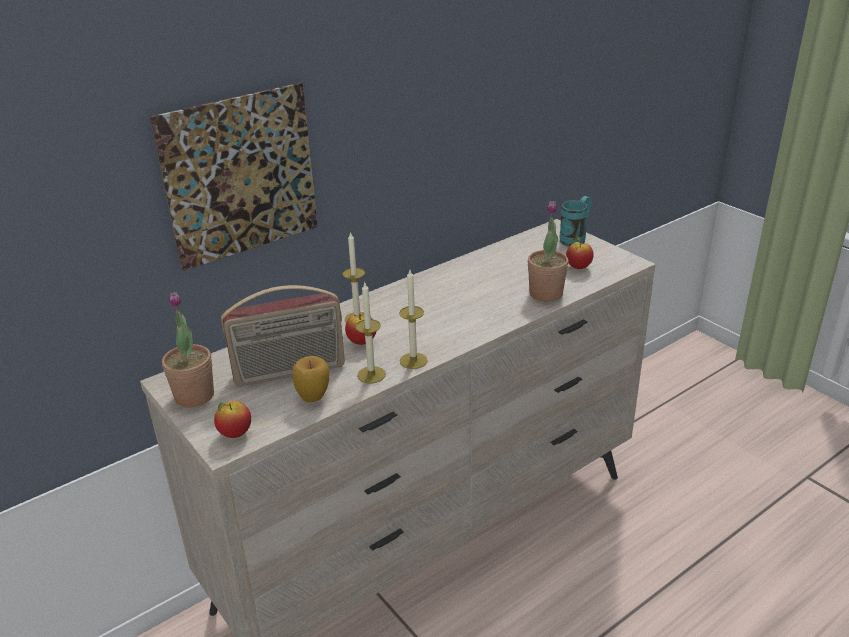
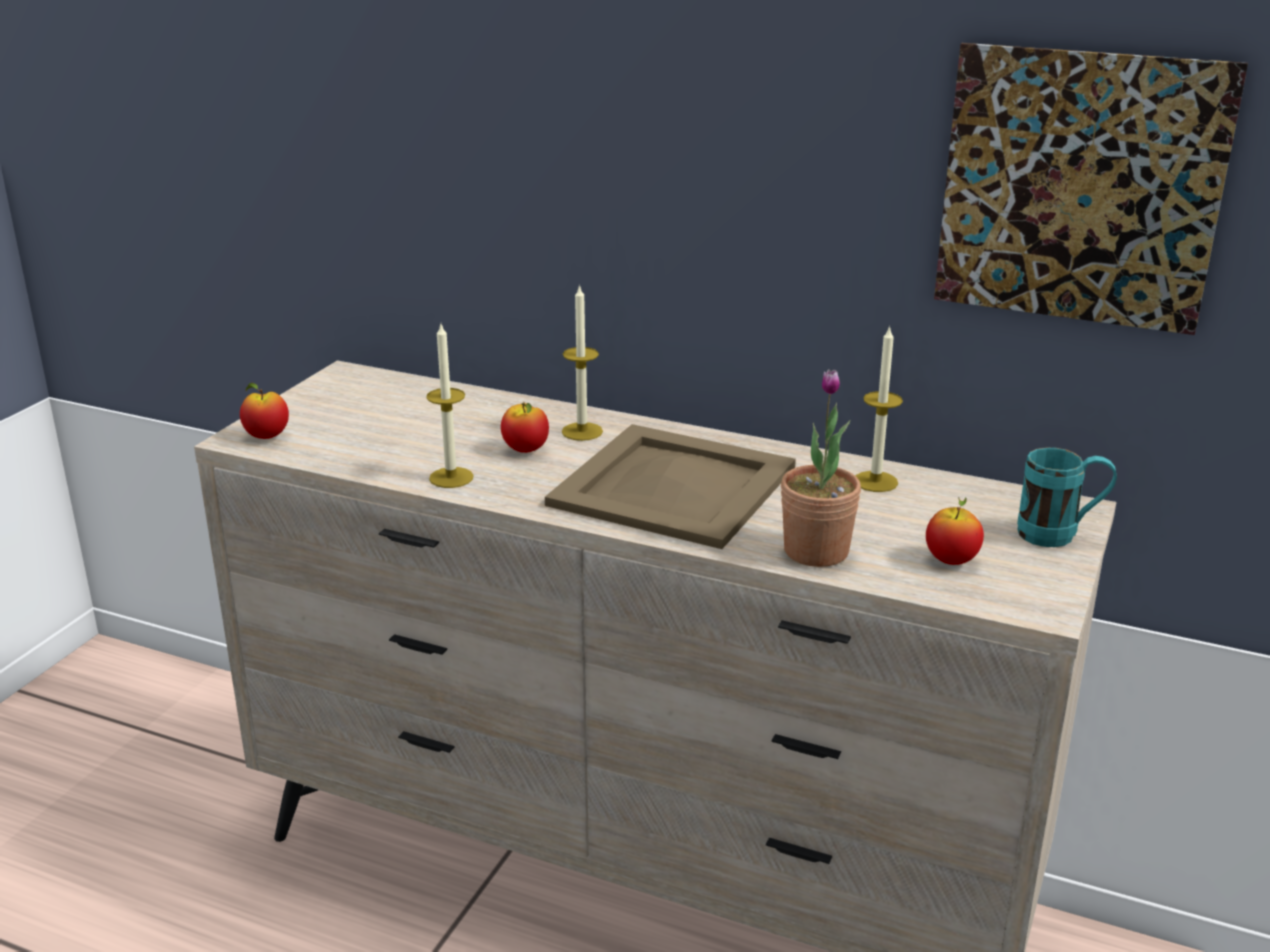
camera: 60 degrees right, 5 degrees down
(194, 396) = (326, 394): potted plant -> none
(240, 176) = (498, 150): picture -> picture (1079, 189)
(289, 372) = (416, 427): radio -> none
(313, 397) = (373, 457): apple -> none
(413, 360) = (510, 496): candle -> candle (875, 481)
(448, 311) = (670, 486): none -> beige tray

